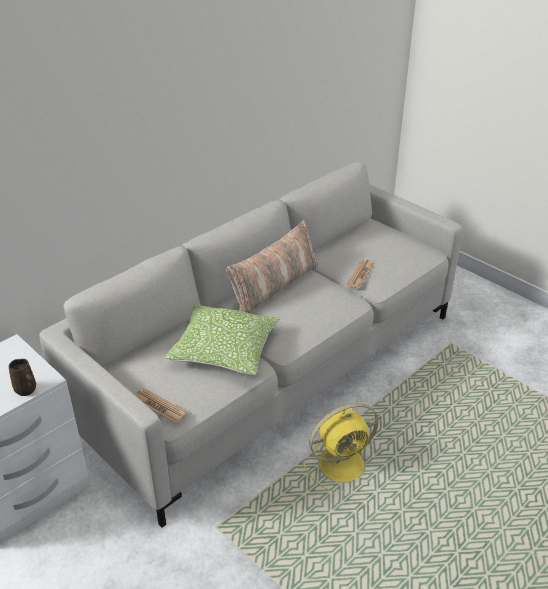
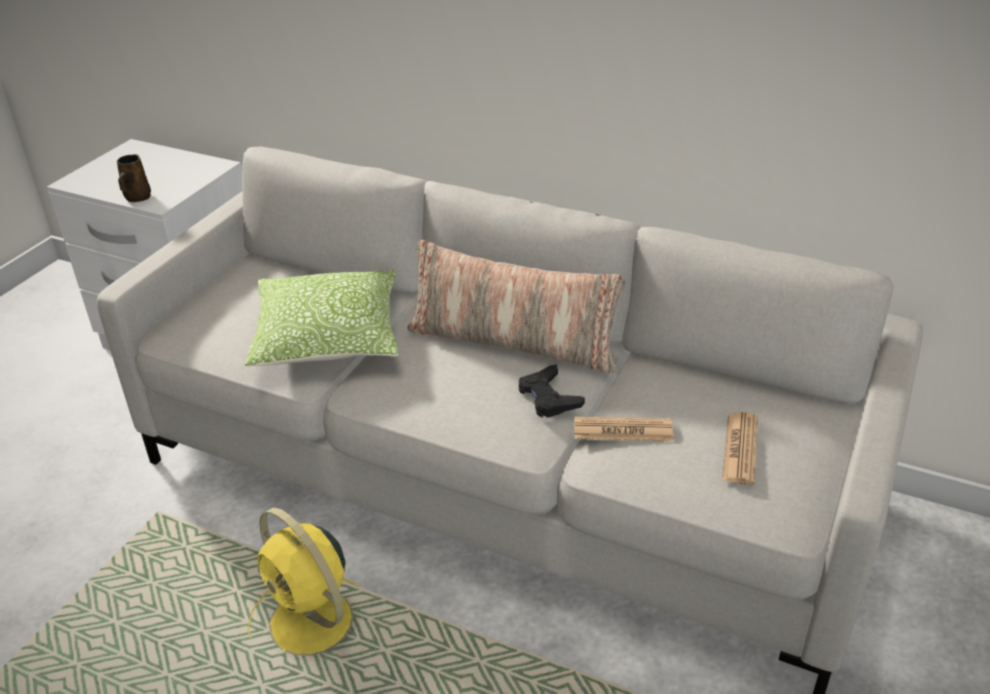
camera: 70 degrees right, 0 degrees up
(159, 406) = (189, 317): newspaper -> newspaper (740, 449)
(325, 288) = (548, 397): none -> black game controller

